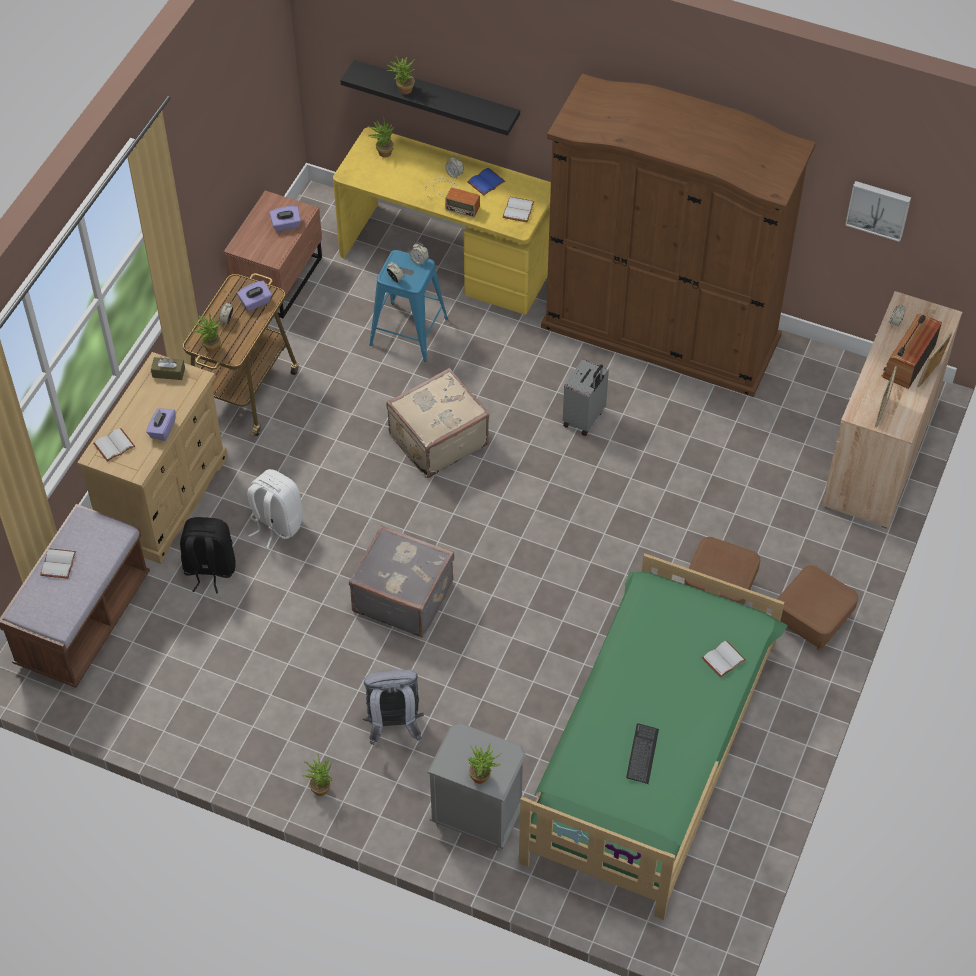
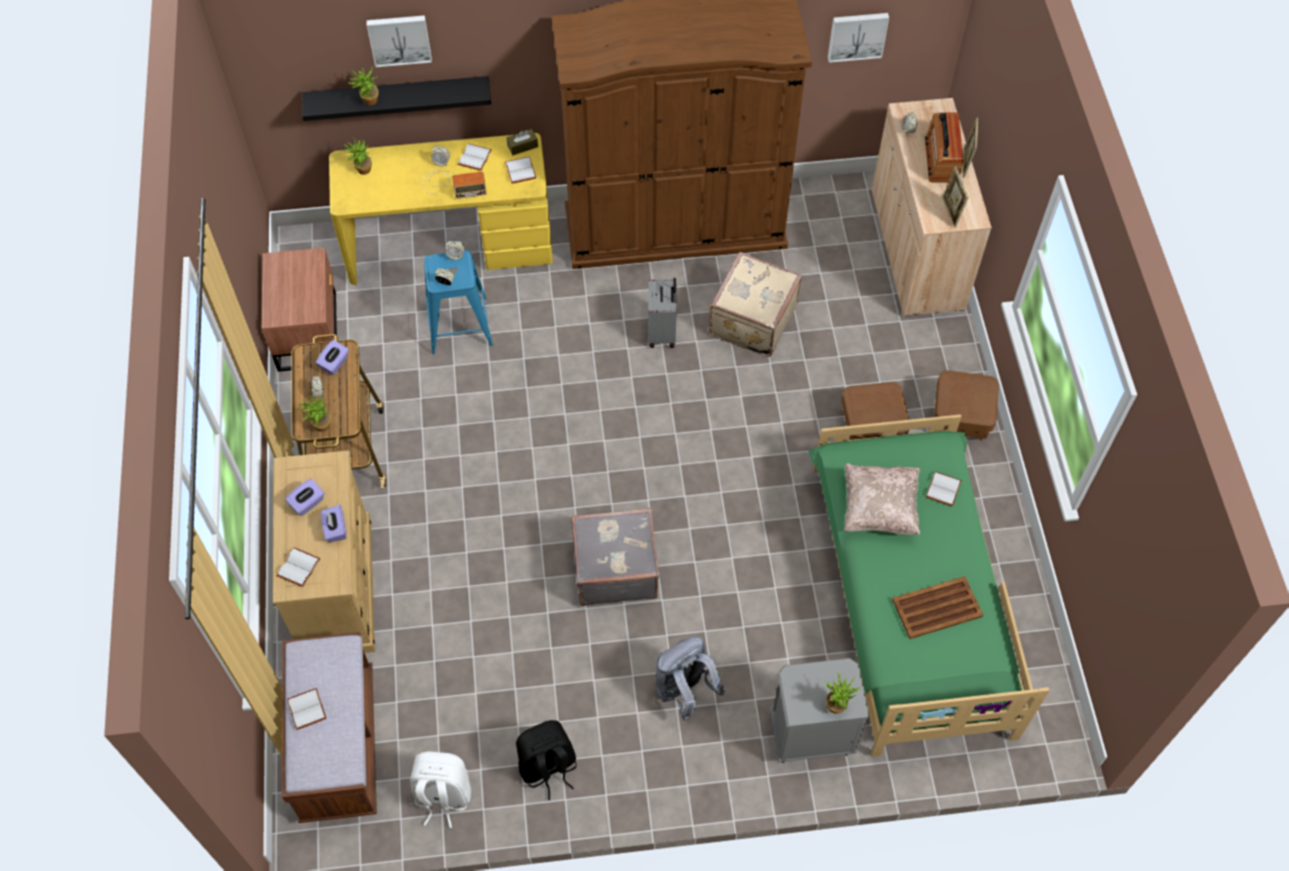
camera: 30 degrees left, 5 degrees up
(168, 372) = (304, 470): brown tissue box -> brown tissue box (522, 146)
(209, 569) = (424, 633): black backpack -> black backpack (548, 768)
(275, 523) = (456, 559): white backpack -> white backpack (442, 795)
(286, 225) = (304, 277): purple tissue box -> purple tissue box (307, 503)
(320, 786) = (658, 782): potted plant -> none
(437, 439) = (549, 411): beige suitcase -> beige suitcase (751, 320)
(446, 43) = (399, 39): none -> picture
(486, 183) = (475, 158): blue book -> white book
(642, 754) = (936, 608): keyboard -> brown tray
(651, 647) = (879, 509): none -> beige pillow

